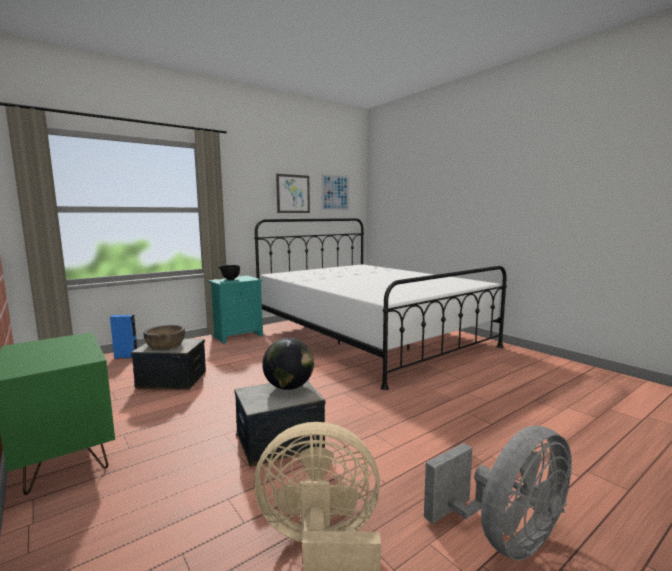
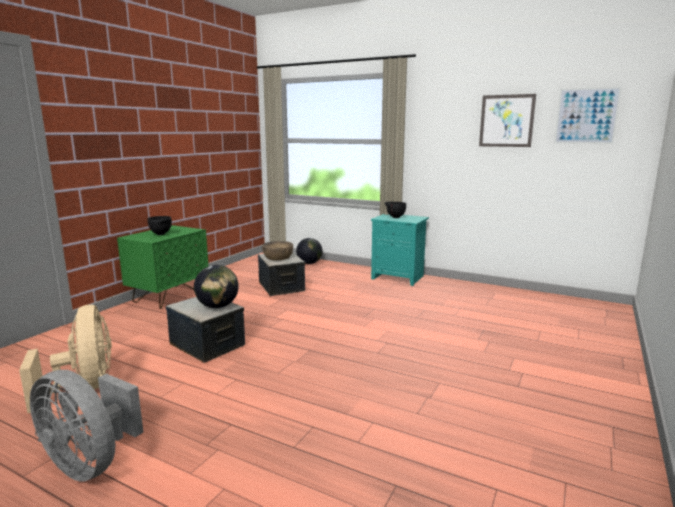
camera: 65 degrees right, 5 degrees up
(59, 353) = (161, 234): none -> black bowl
(126, 356) = (309, 263): blue speaker -> globe
(369, 336) = (496, 331): white bed -> none

